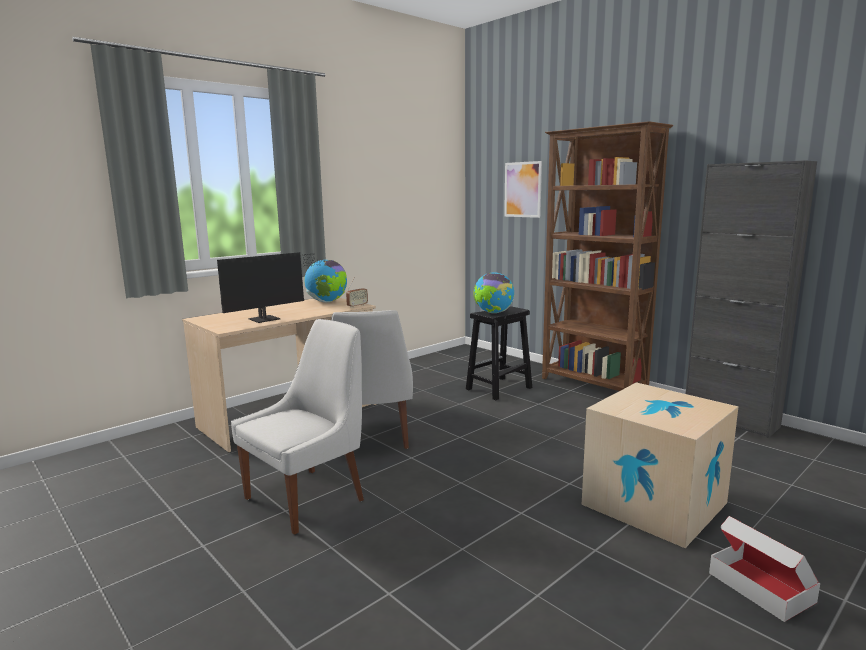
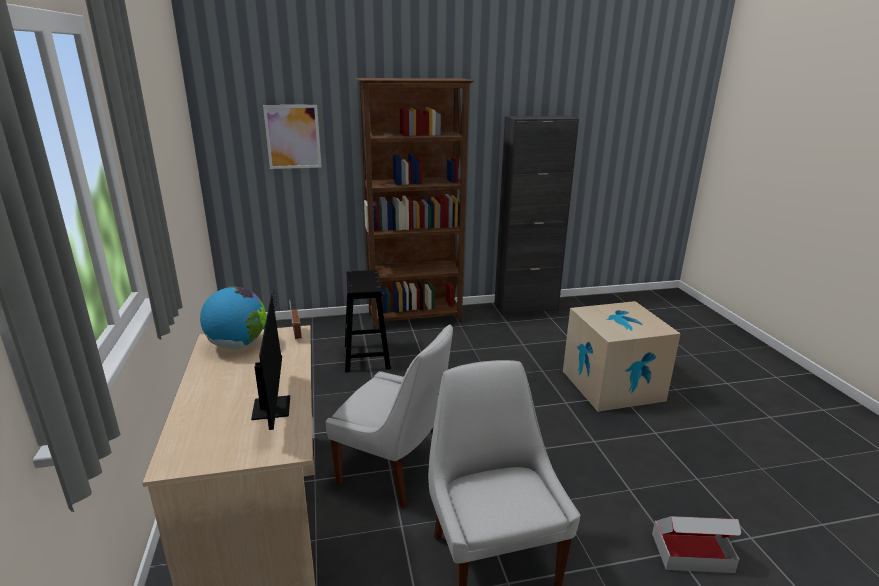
camera: 60 degrees left, 10 degrees up
(493, 313) = (364, 284): globe -> none
(761, 587) = (711, 398): cardboard box -> cardboard box (692, 552)

